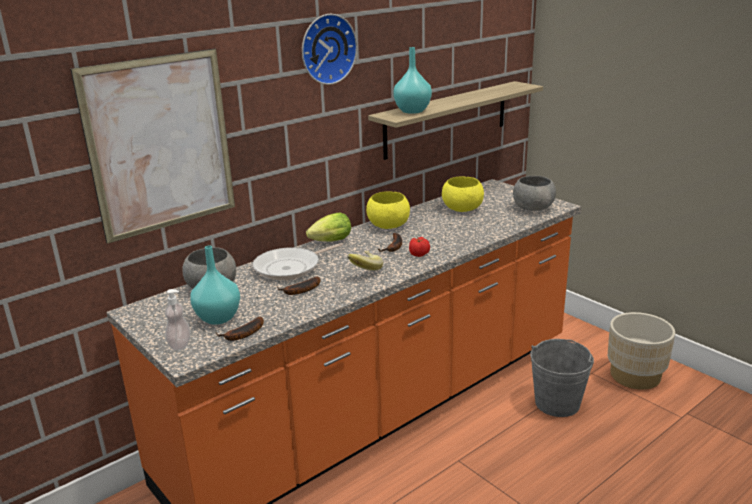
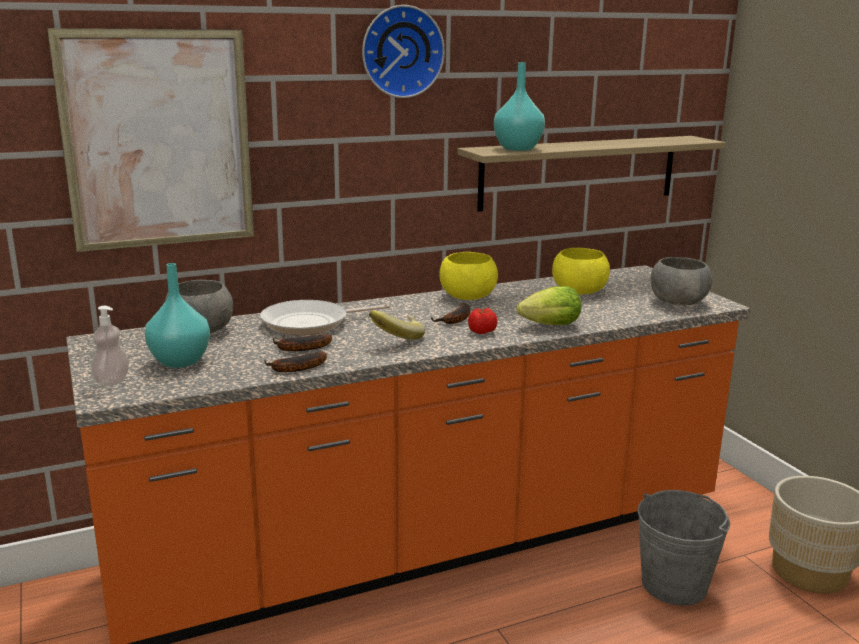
camera: 15 degrees right, 5 degrees down
(242, 335) = (192, 383): banana -> banana (295, 368)
(329, 242) = (379, 304): lettuce -> lettuce (547, 326)

